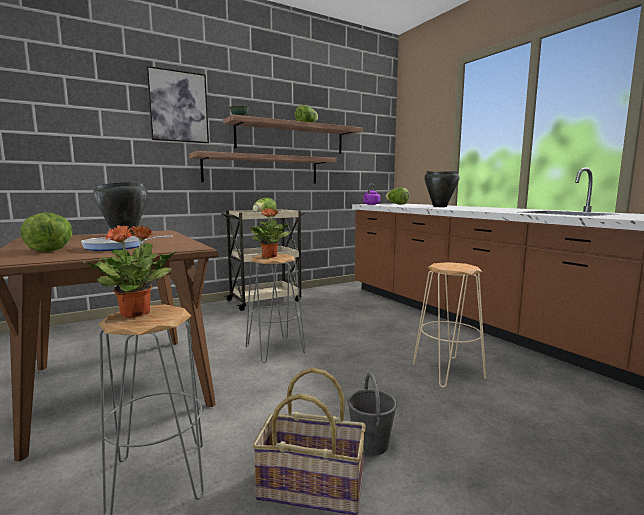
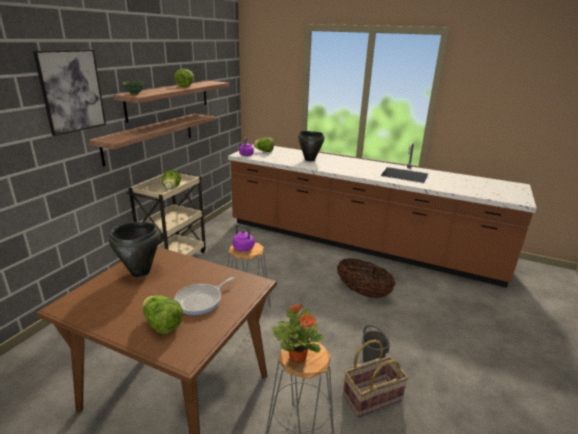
camera: 35 degrees left, 15 degrees up
(270, 256) = (244, 248): potted plant -> purple kettle
(448, 372) = (363, 292): beige stool -> basket

